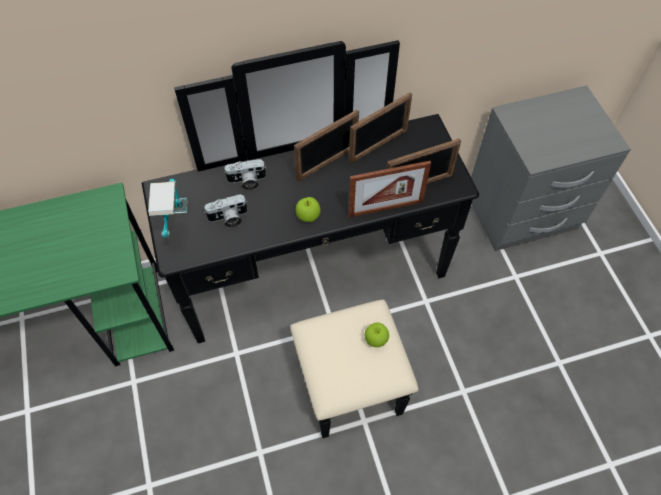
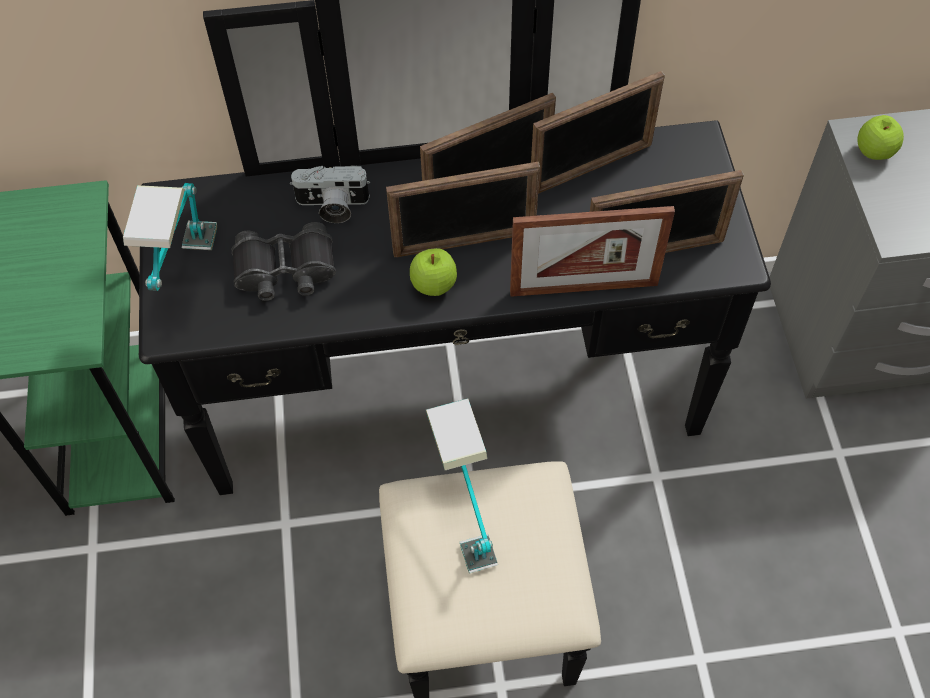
camera: 10 degrees right, 0 degrees up
(228, 219) = (285, 271): camera -> black binoculars
(320, 192) = (464, 243): none -> picture frame
(337, 331) = (464, 510): none -> table lamp
(376, 339) = (534, 536): apple -> apple (874, 152)

